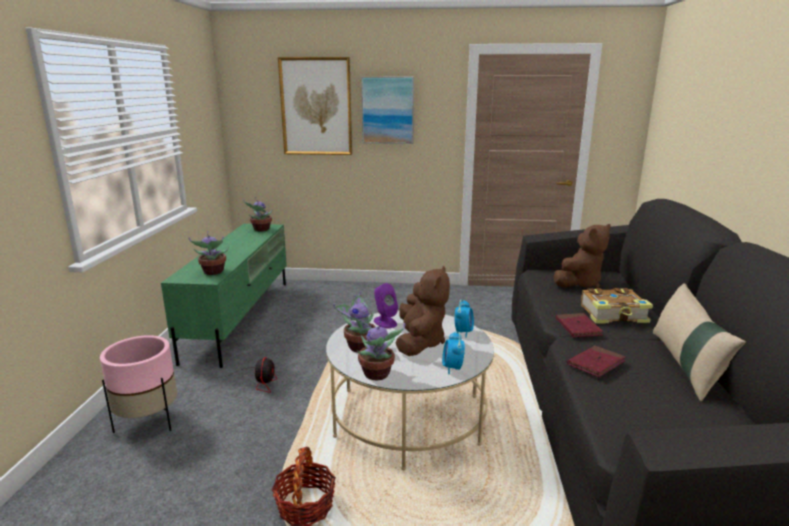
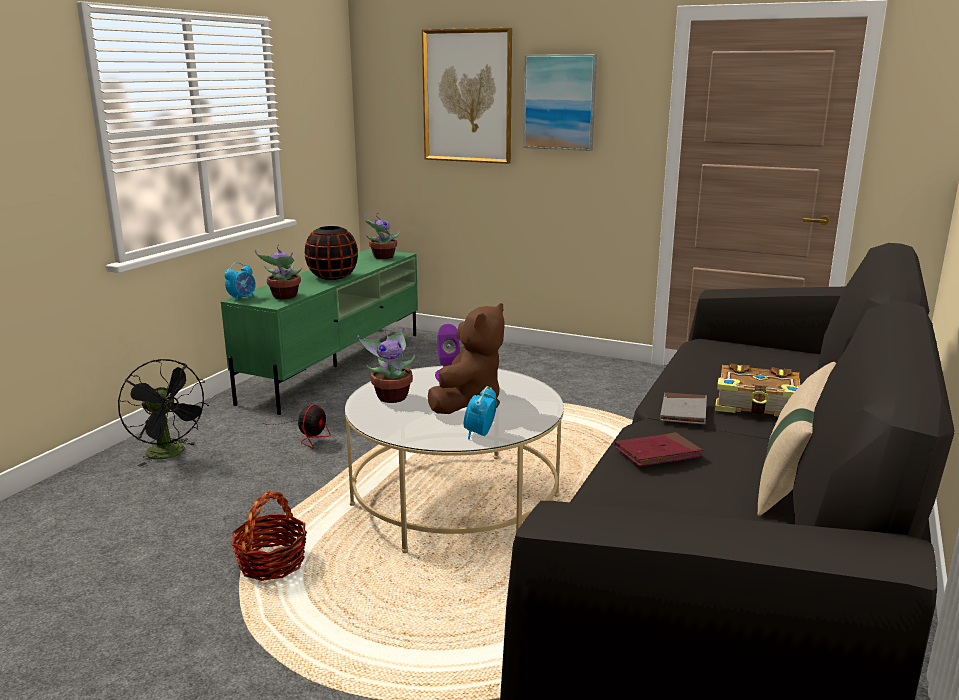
camera: 20 degrees right, 0 degrees up
(148, 422) = (171, 454): pink planter -> black fan
(237, 250) = (332, 277): none -> black vase
(377, 375) = (384, 426): potted plant -> none
(463, 332) = (535, 400): alarm clock -> alarm clock (242, 298)
(578, 327) = (683, 412): red book -> grey book
(579, 283) = (757, 363): brown plush toy -> none

